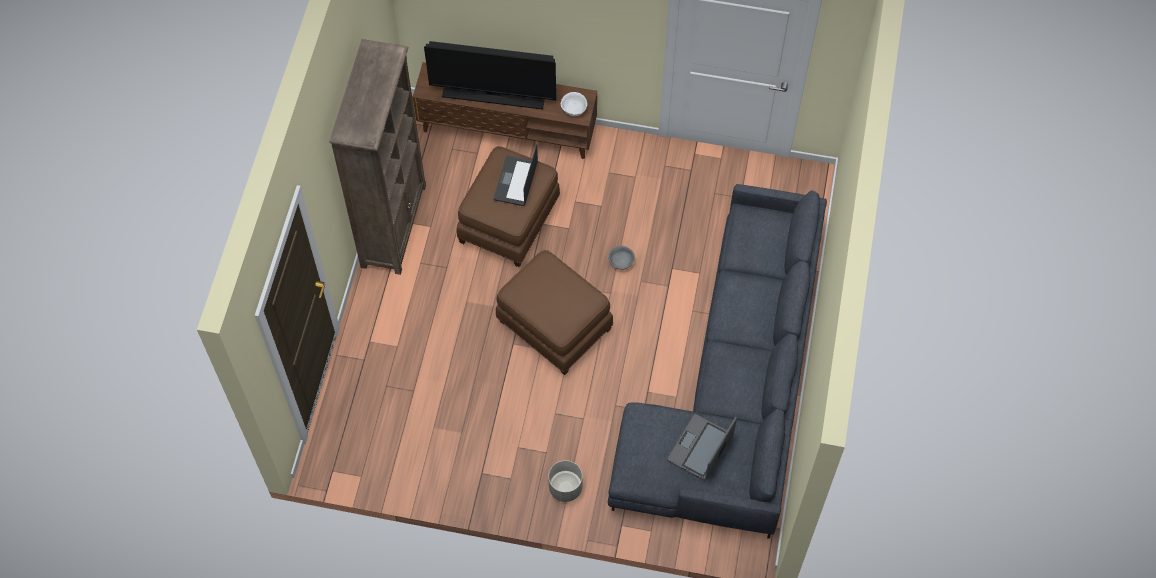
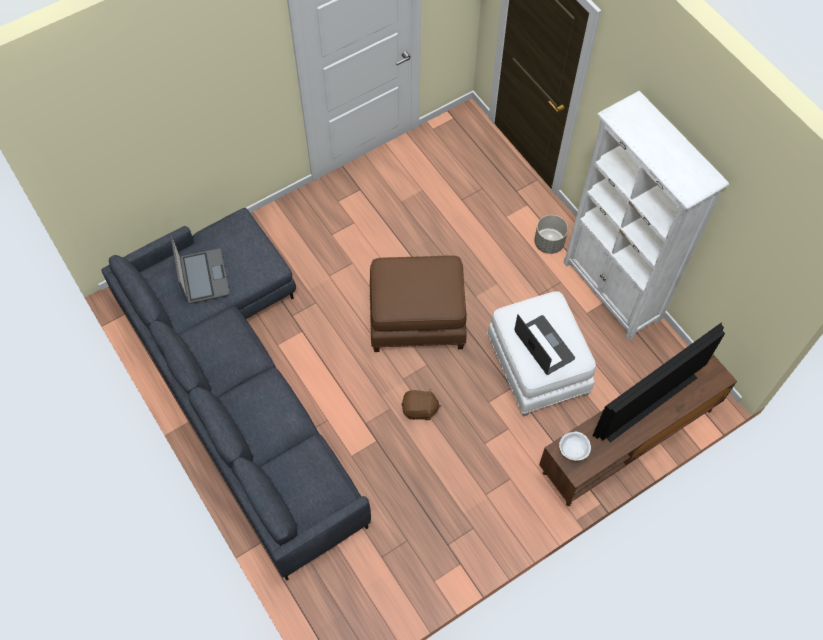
camera: 135 degrees right, 0 degrees up
(394, 225) = (612, 291): brown bookcase -> white bookcase
(510, 222) = (536, 367): brown ottoman -> white ottoman
(565, 488) = (295, 224): grey planter -> grey planter (548, 243)
(621, 263) = (419, 410): grey bowl -> brown plush toy

